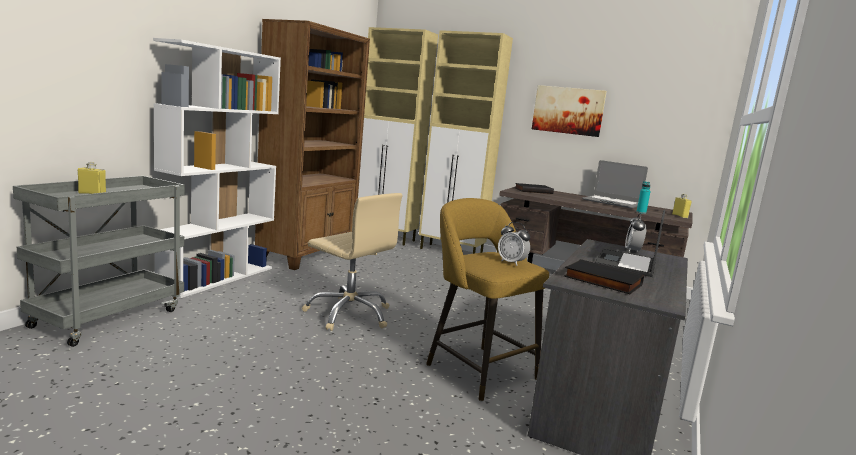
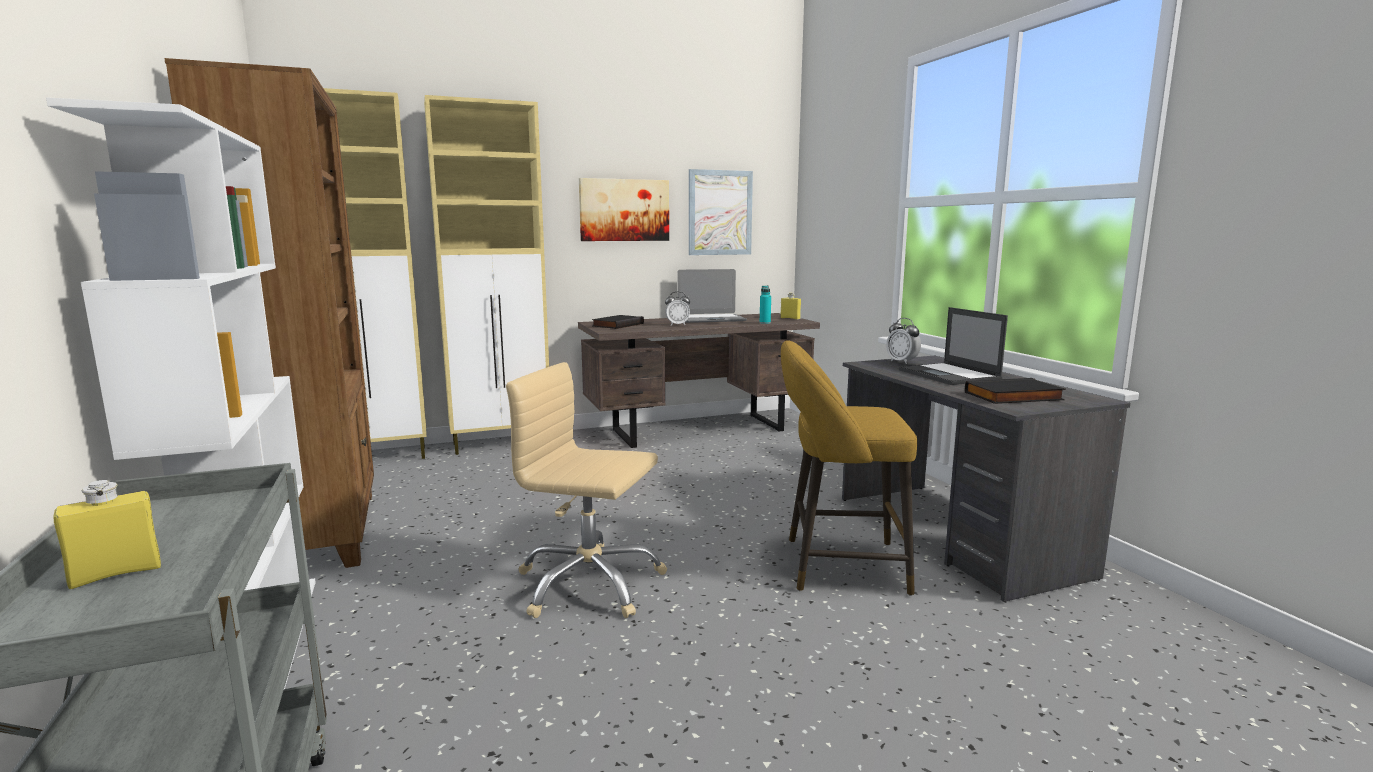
camera: 45 degrees left, 0 degrees up
(349, 314) = (589, 584): beige office chair -> beige office chair turned 150 degrees counterclockwise
(511, 262) = (870, 411): alarm clock -> alarm clock (677, 325)
(650, 120) = (720, 213): none -> picture

